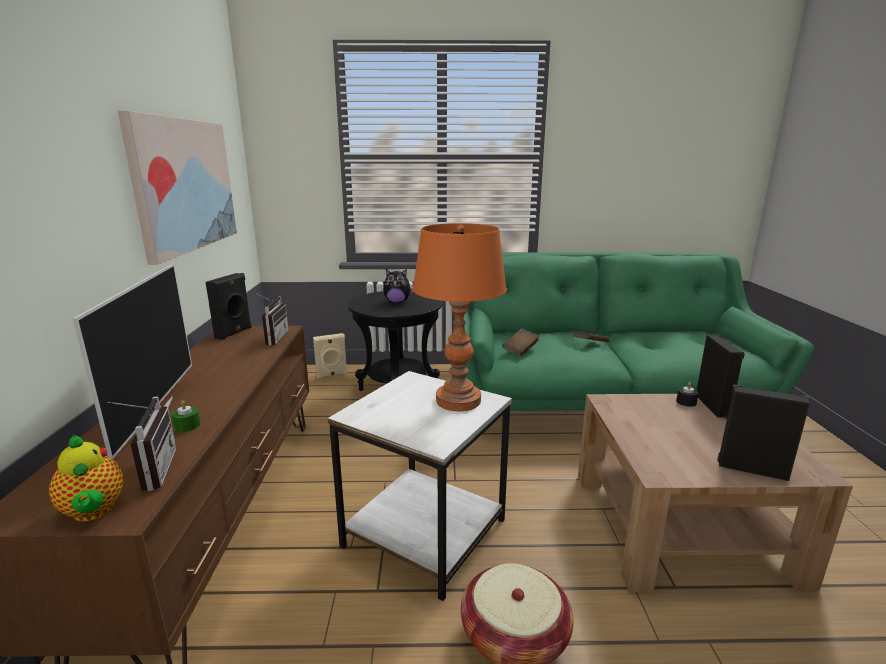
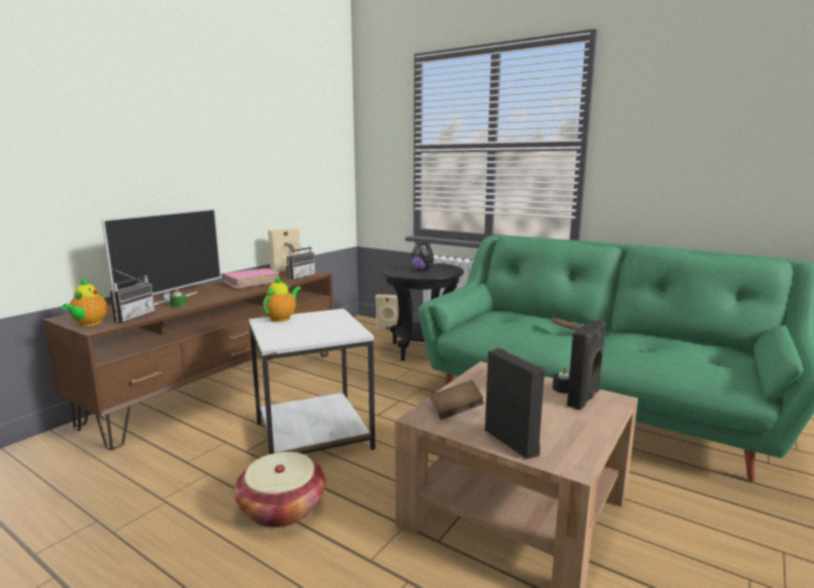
camera: 35 degrees right, 5 degrees down
(184, 185) = (272, 164): picture -> none
(226, 362) = (251, 283): none -> pink book
(234, 333) = (286, 270): black speaker -> beige speaker
(370, 404) = (282, 318): none -> teapot
(458, 400) = (335, 328): orange table lamp -> none
(520, 350) = (487, 323): brown book -> brown book (456, 411)

